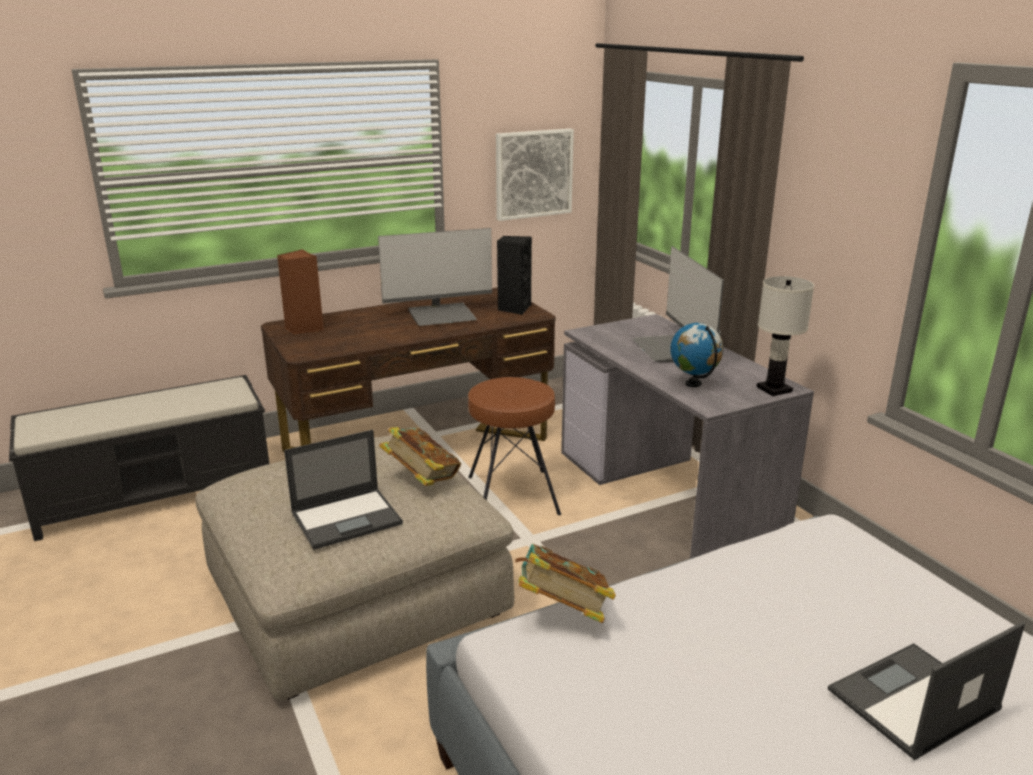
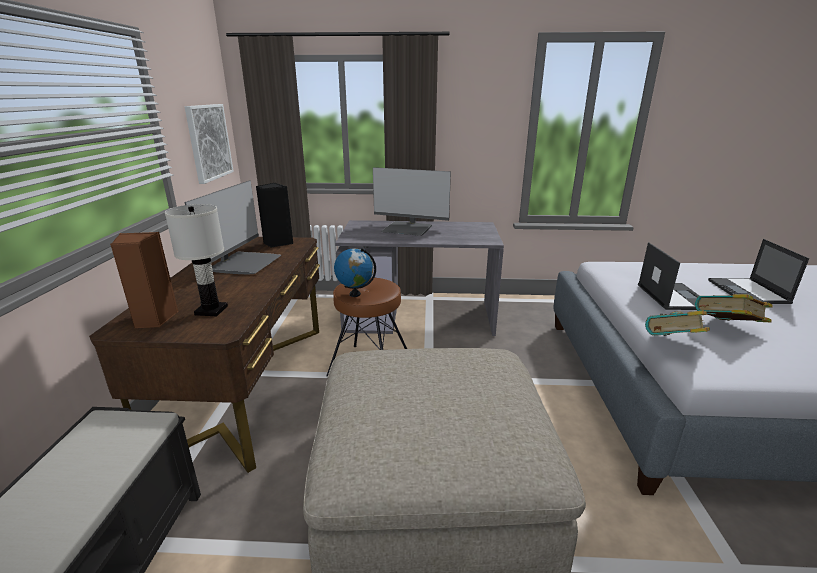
camera: 60 degrees left, 0 degrees up
(348, 518) = (487, 405): laptop -> laptop (673, 296)
(422, 480) = (443, 359): book -> book (726, 329)
(693, 384) = (458, 237): globe -> globe (355, 294)
(774, 389) = (483, 226): white table lamp -> white table lamp (211, 310)

